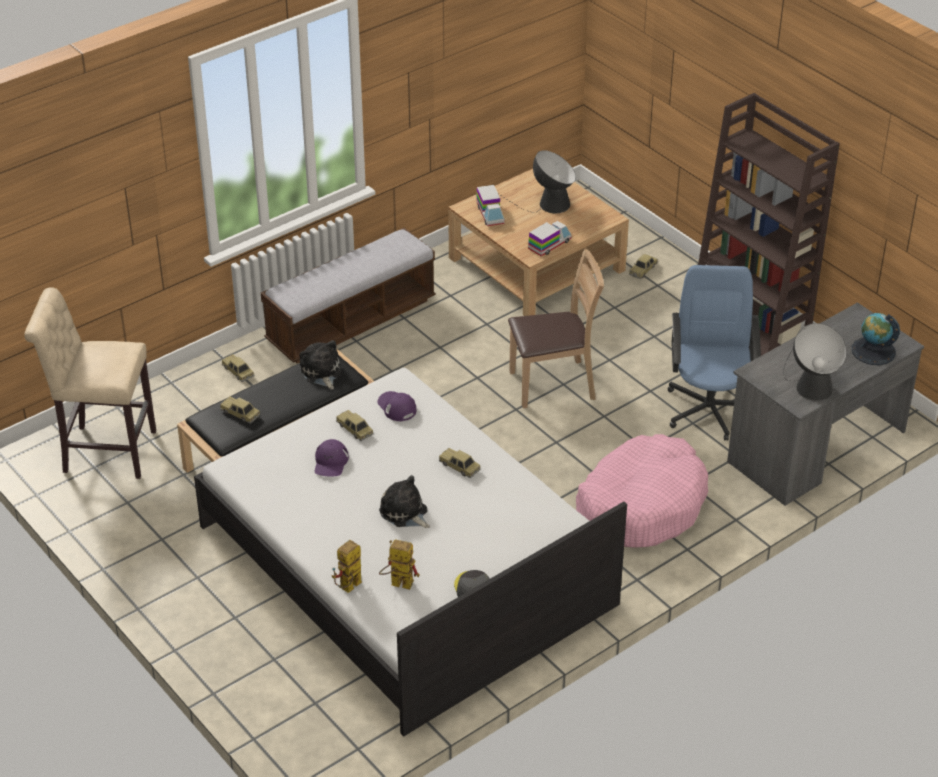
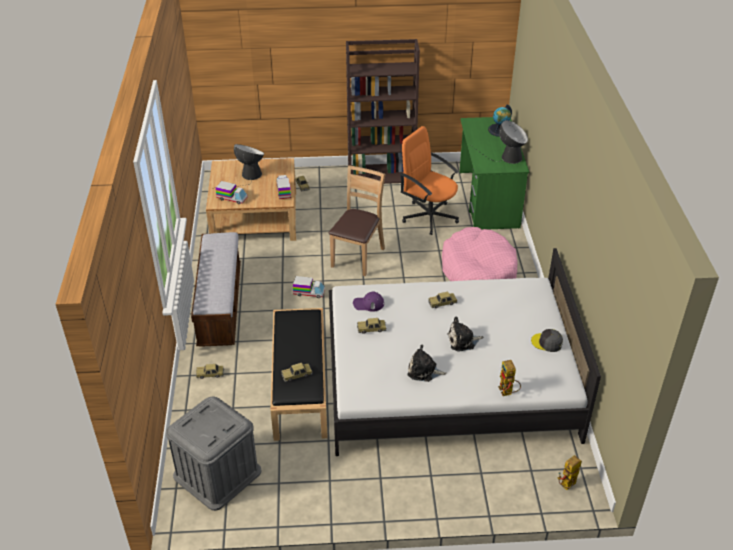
camera: 55 degrees left, 0 degrees up
(104, 451) = (217, 473): beige stool -> grey storage box
(321, 372) = (295, 323): plush toy -> plush toy (424, 371)
(331, 462) = (391, 351): purple cap -> none
(397, 583) = (519, 370): toy robot -> toy robot (566, 486)
(443, 377) = (309, 292): none -> toy truck
(709, 408) = (429, 216): blue office chair -> orange office chair
(816, 447) = (488, 199): grey desk -> green desk

